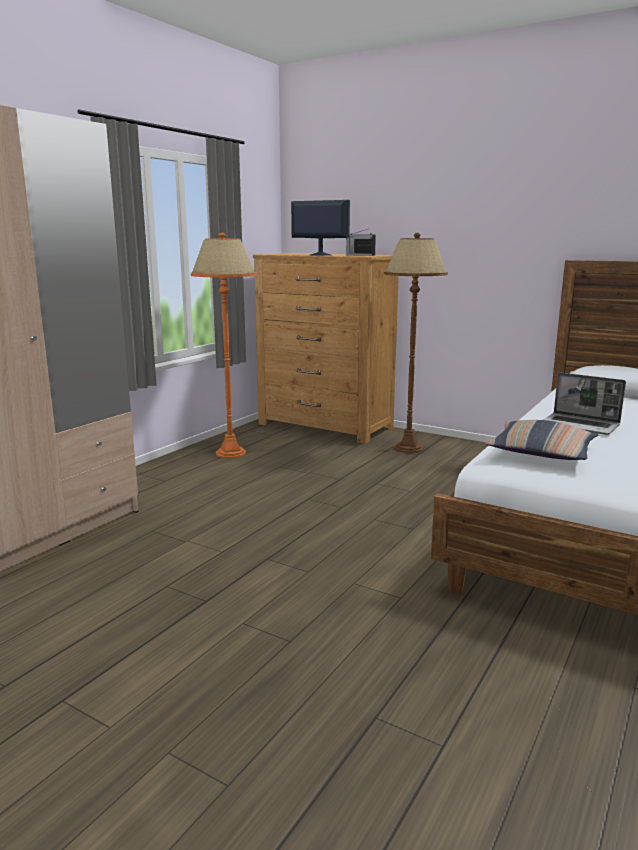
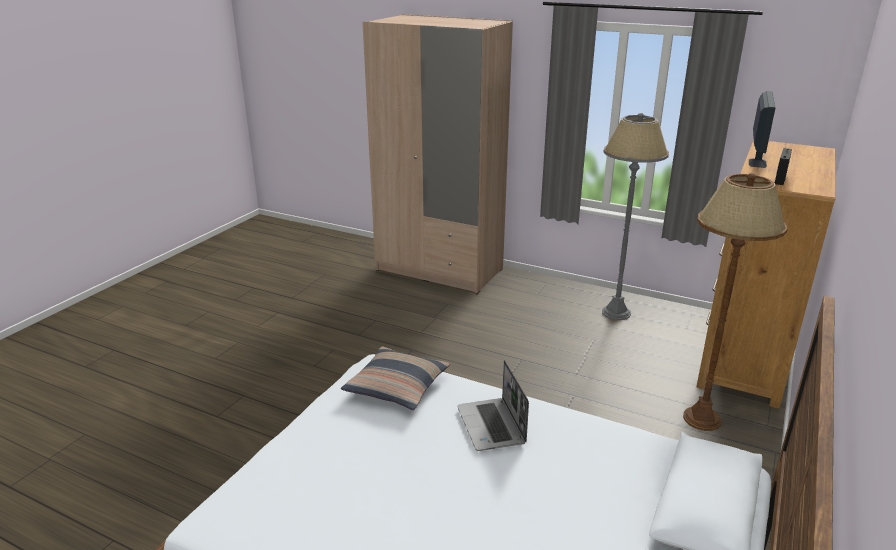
camera: 85 degrees right, 10 degrees up
(231, 453) = (616, 313): orange floor lamp -> grey floor lamp
(581, 425) = (492, 426): laptop -> laptop turned 45 degrees counterclockwise

